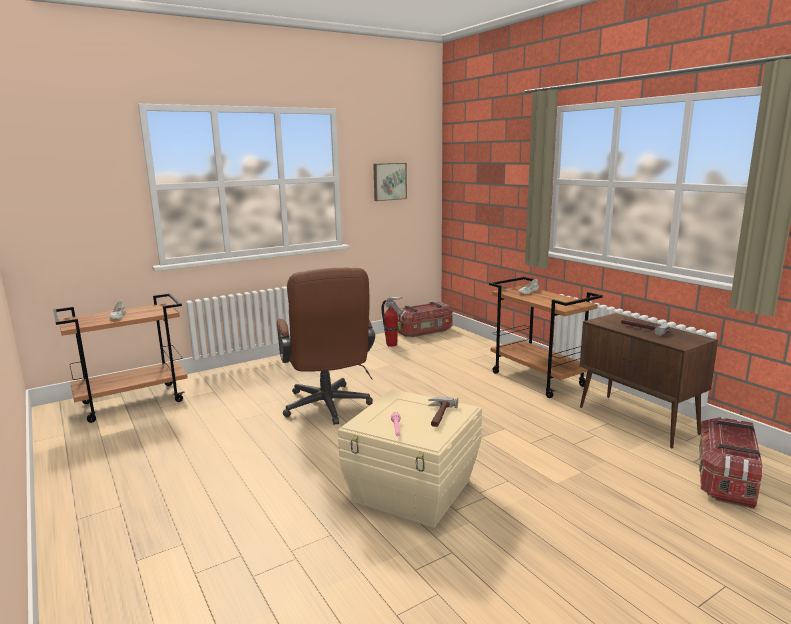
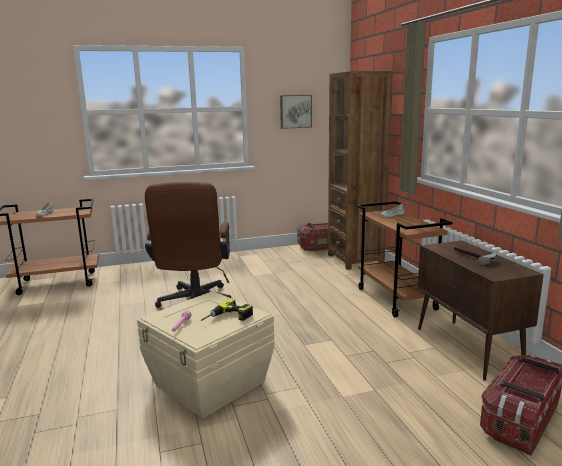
camera: 15 degrees right, 0 degrees up
(392, 345) = (287, 256): fire extinguisher -> none
(438, 415) = (227, 318): hammer -> power drill
(467, 342) = (355, 259): none -> brown bookcase

